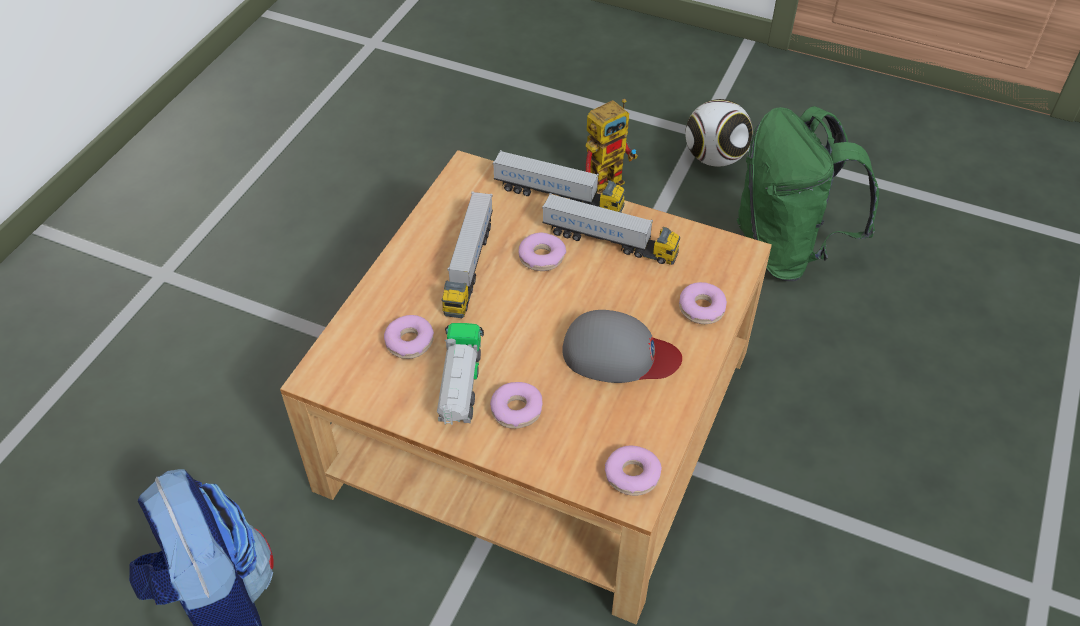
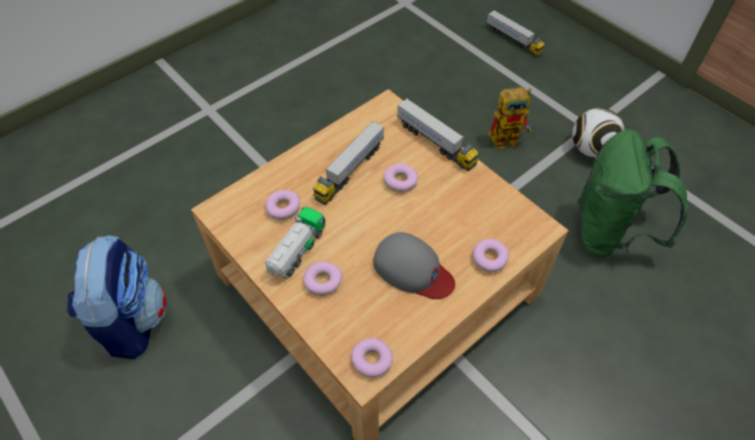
camera: 25 degrees right, 5 degrees up
(609, 242) = (452, 187): toy truck -> toy truck (513, 40)

